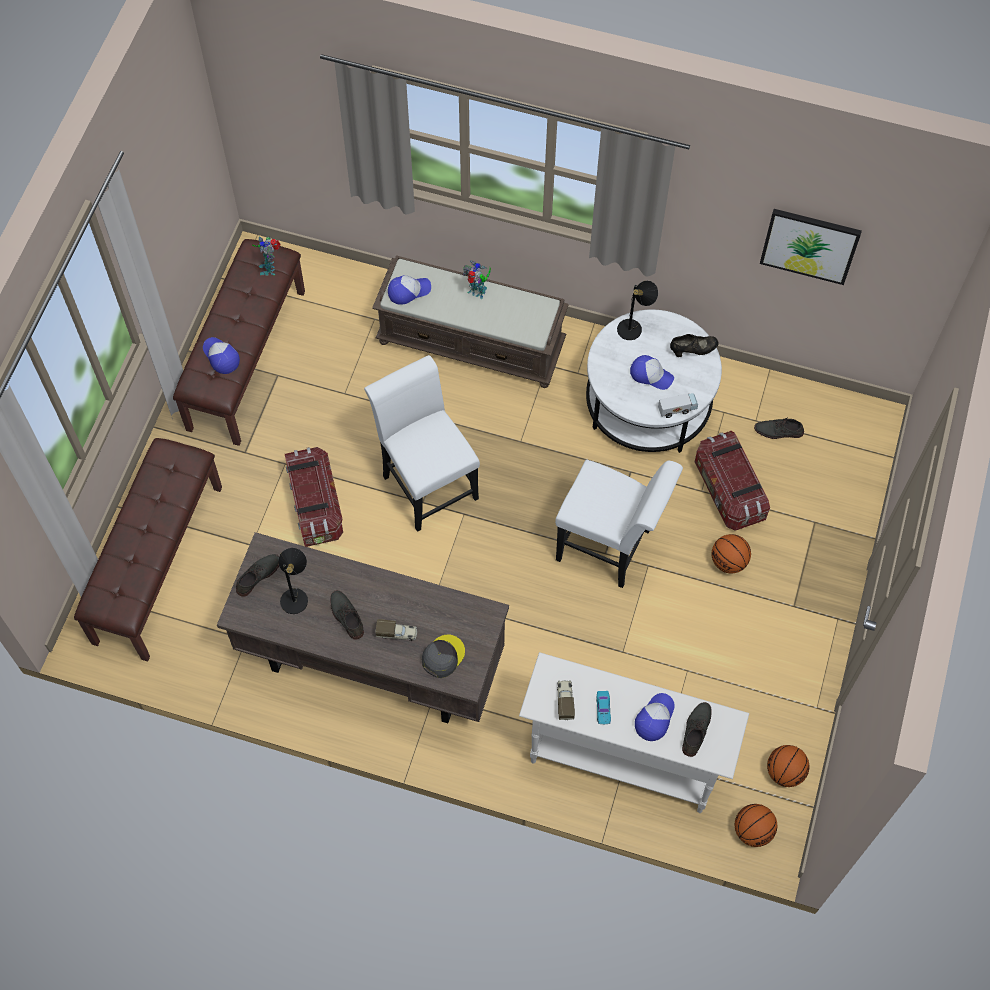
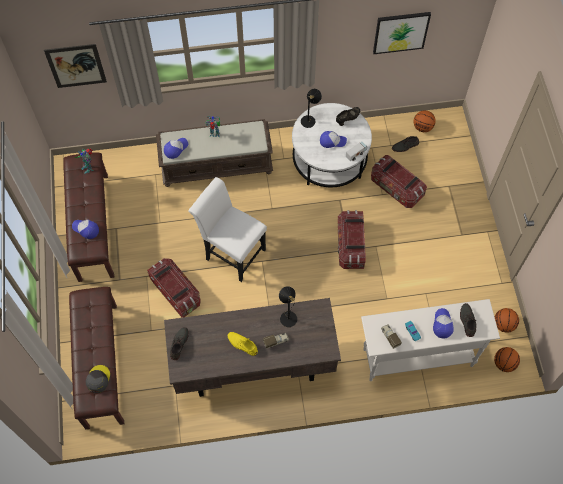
camera: 25 degrees left, 0 degrees up
(296, 596) = (207, 346): black table lamp -> black table lamp (288, 315)
(297, 110) = (76, 66): none -> picture
(346, 616) = (242, 344): grey shoe -> yellow shoe
(443, 656) = (308, 342): grey cap -> grey cap (98, 379)
(610, 548) = (350, 245): white chair -> storage box
(728, 561) = (416, 226): basketball -> basketball (422, 127)

